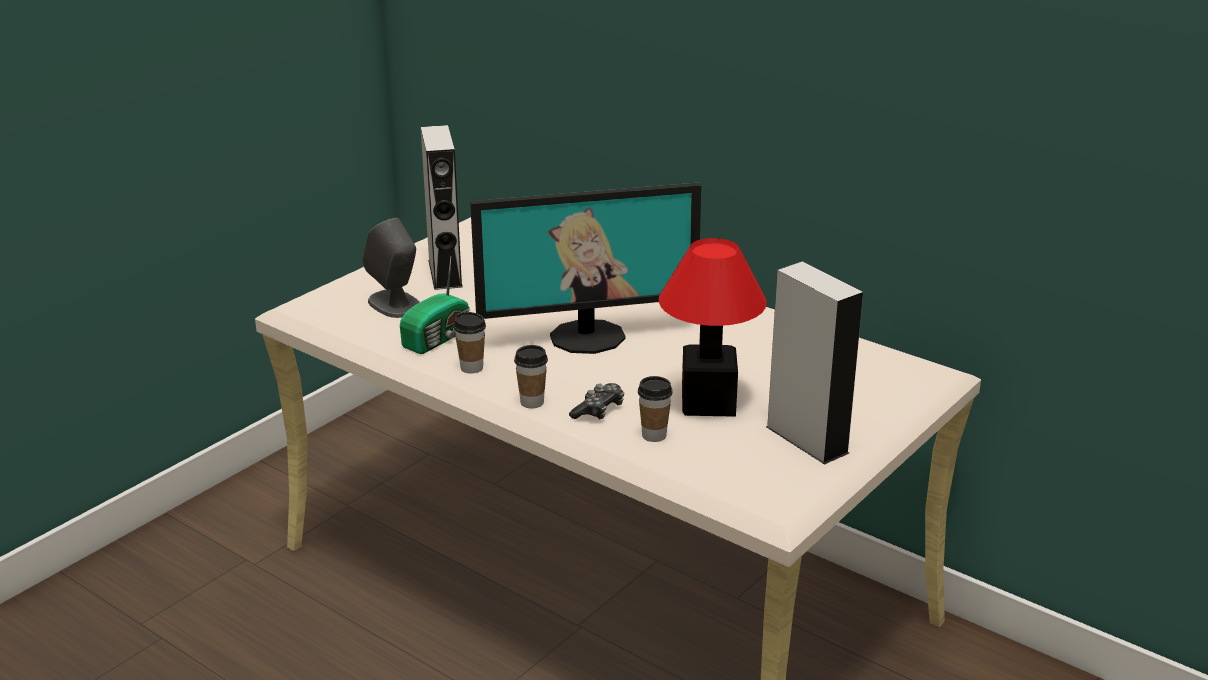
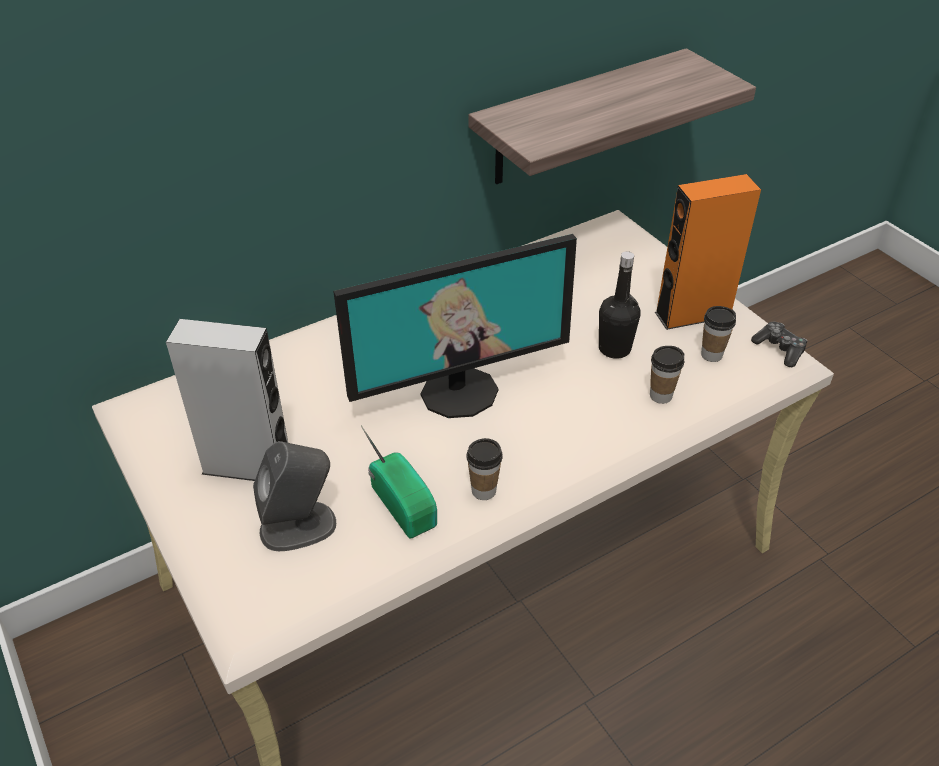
camera: 70 degrees left, 15 degrees up
(532, 402) = (573, 461): cup -> cup (711, 355)
(587, 336) = (459, 391): monitor -> monitor turned 60 degrees clockwise
(599, 410) = (605, 419): game controller -> game controller (779, 349)
(708, 401) = (614, 348): table lamp -> black bottle
(806, 439) = (693, 314): grey speaker -> orange speaker
(943, 230) = (579, 118): none -> shelf

